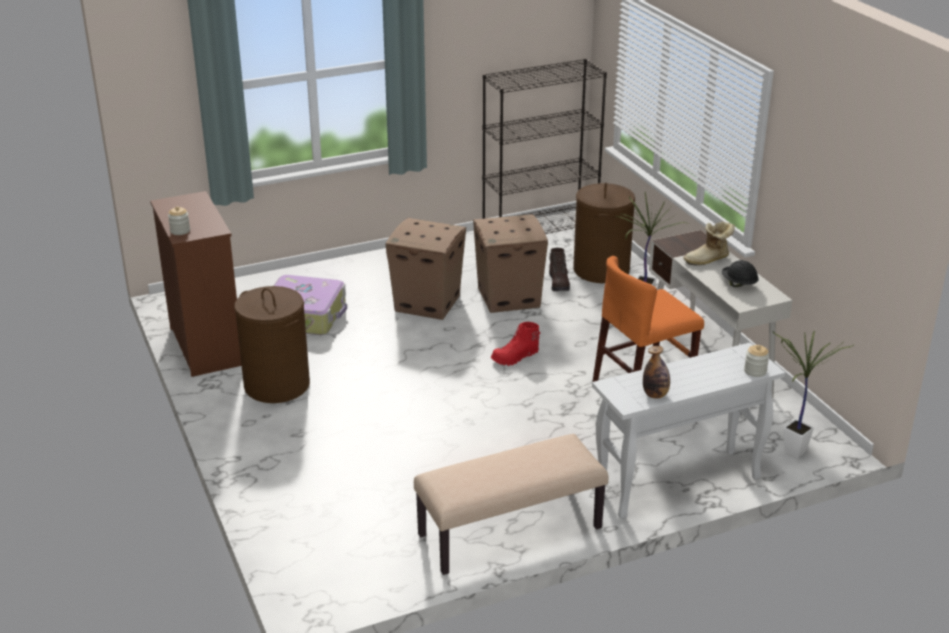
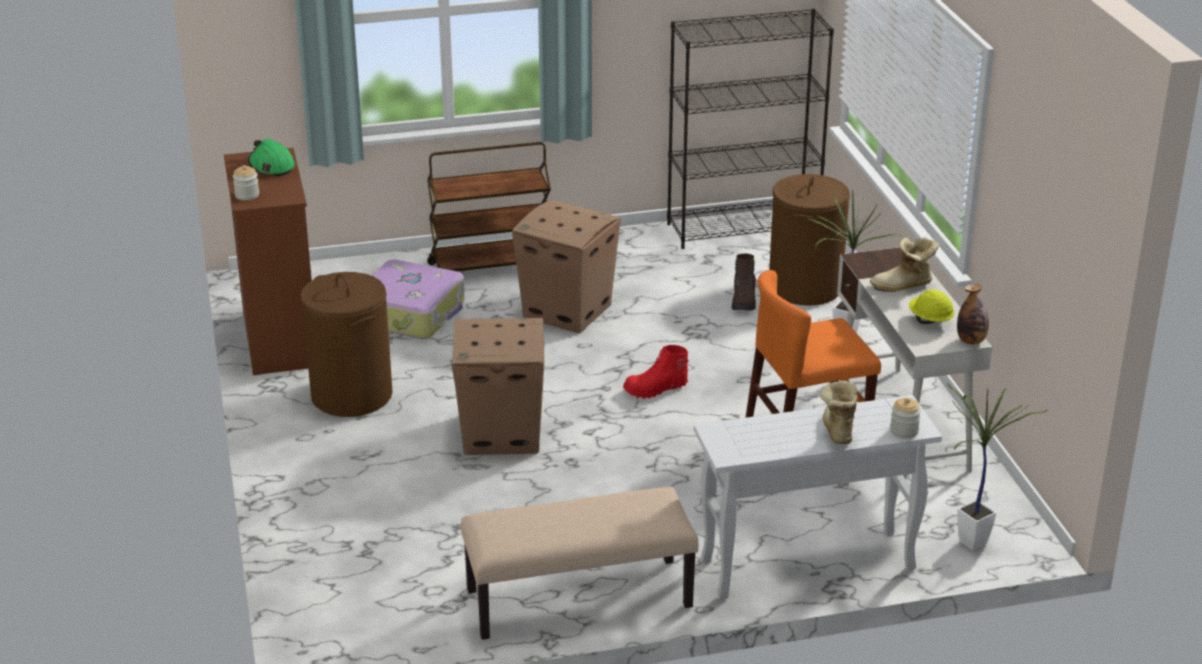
camera: 10 degrees right, 0 degrees up
(193, 206) = (271, 166): none -> green hard hat
(358, 275) = (491, 267): none -> brown cart
(509, 297) = (674, 313): cardboard box -> cardboard box (502, 433)
(655, 395) = (766, 447): bottle -> bottle (971, 341)
(704, 375) = (837, 430): none -> boot
(738, 284) = (930, 320): black hard hat -> yellow hard hat

